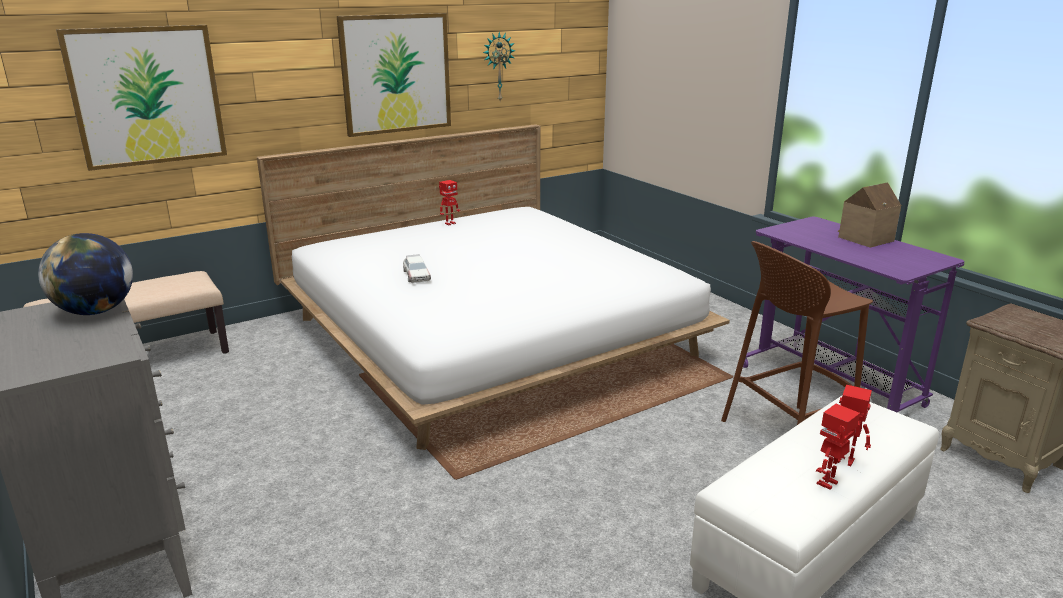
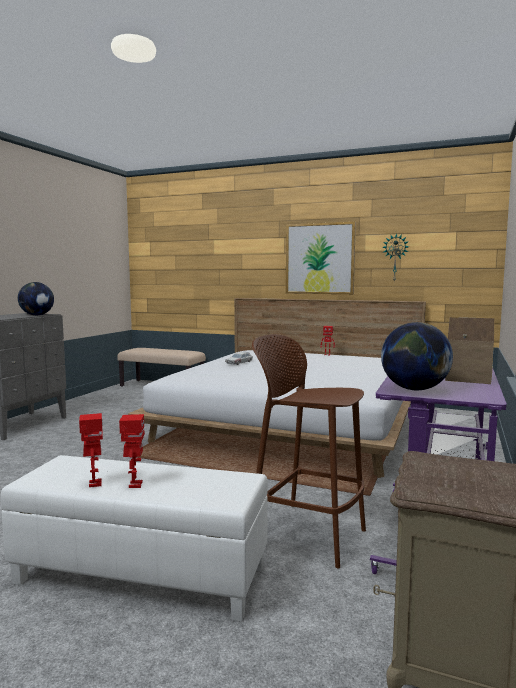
camera: 55 degrees right, 15 degrees down
(147, 96) = (195, 263): picture -> none
(828, 483) = (94, 484): toy robot -> toy robot turned 60 degrees clockwise
(898, 266) = (414, 389): none -> globe

